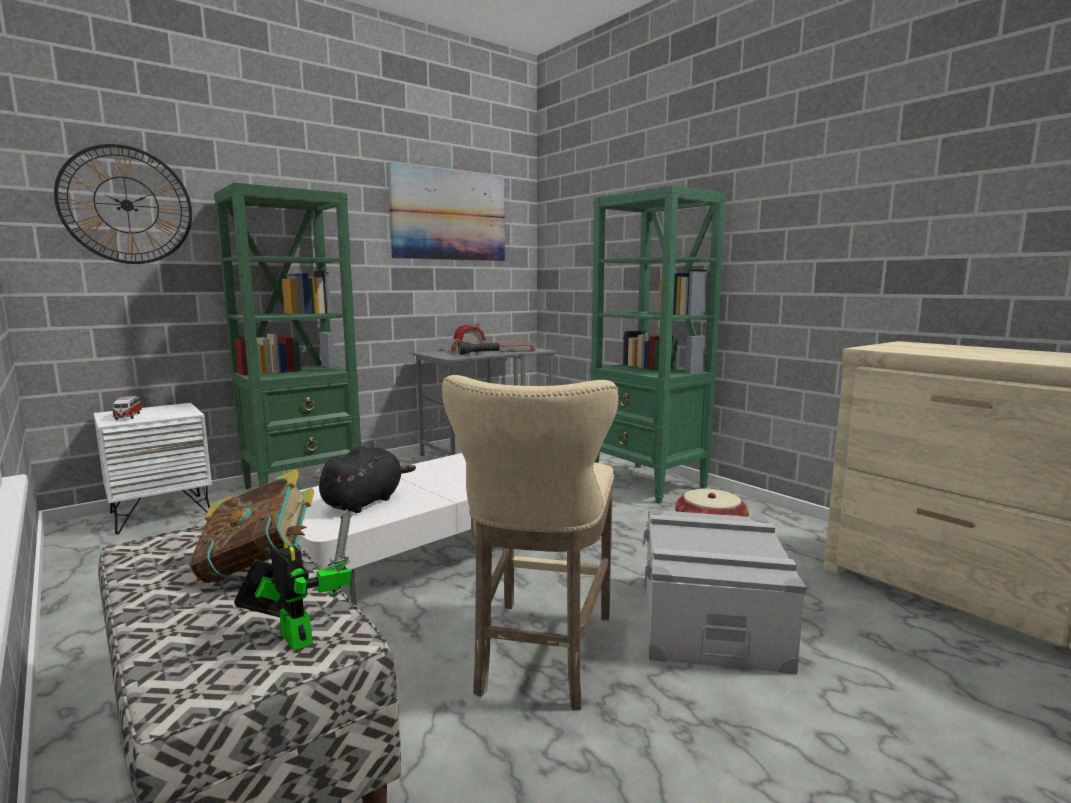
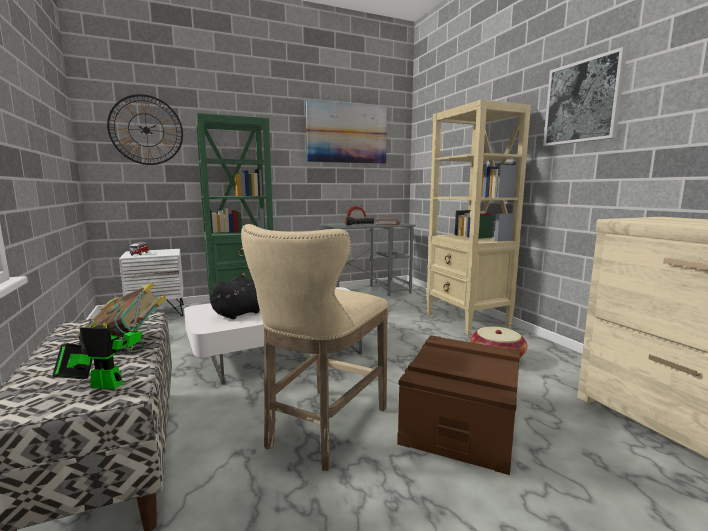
camera: 15 degrees right, 0 degrees up
(294, 635) = (102, 385): toy robot -> toy robot turned 60 degrees counterclockwise
(648, 483) = (467, 321): green bookcase -> beige bookcase
(711, 619) = (461, 422): grey storage box -> brown storage box
(794, 195) = (582, 102): none -> picture

